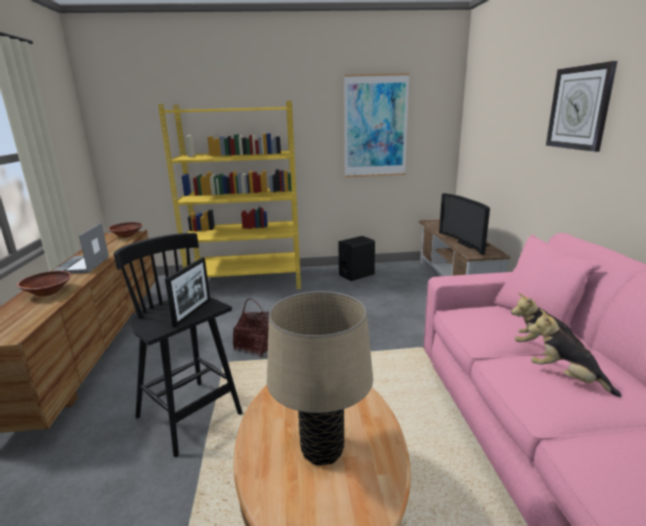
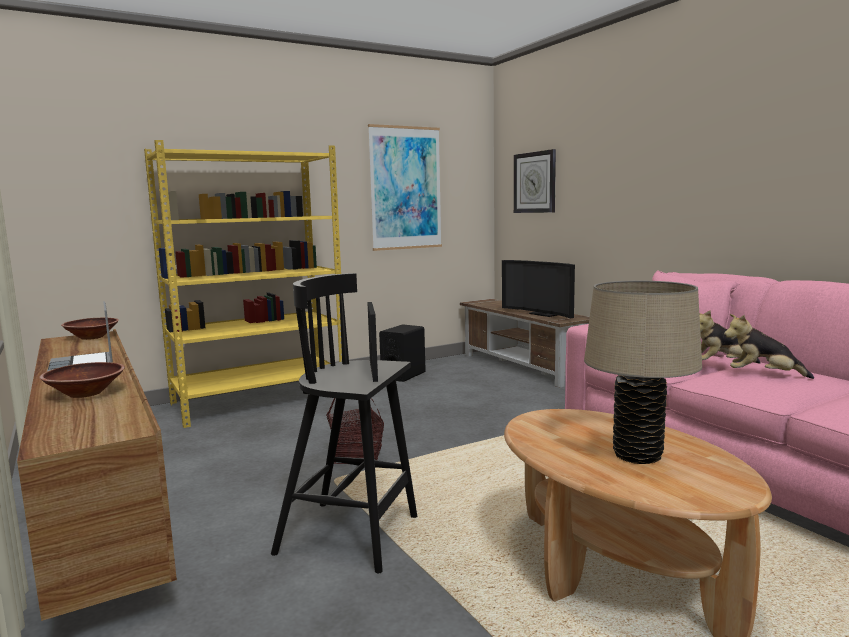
camera: 25 degrees left, 10 degrees down
(579, 108) = (660, 153): wall clock -> wall clock (535, 182)

